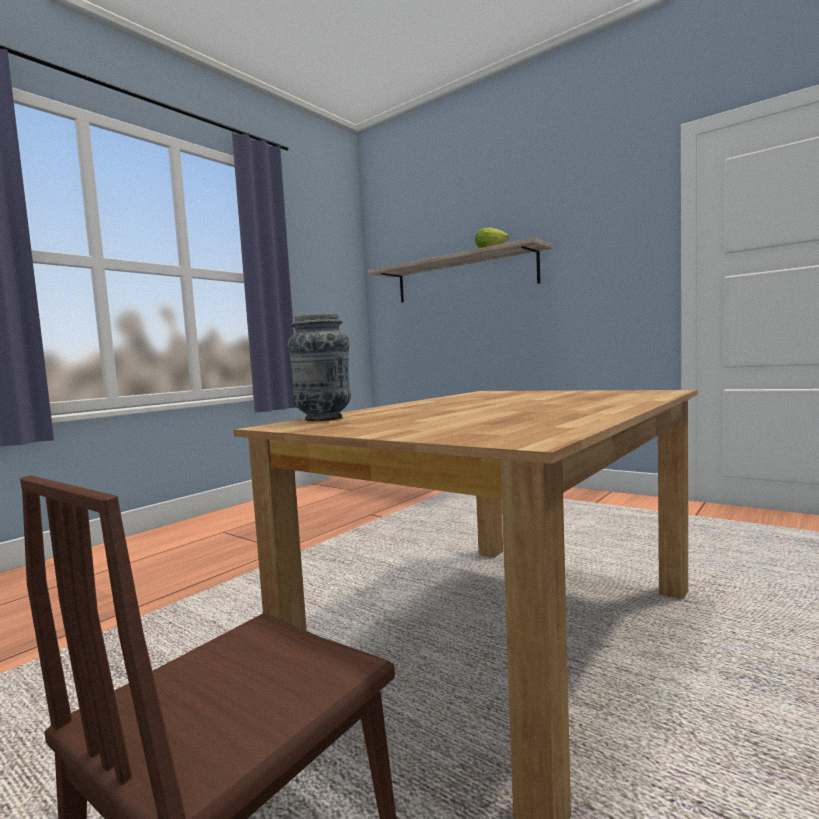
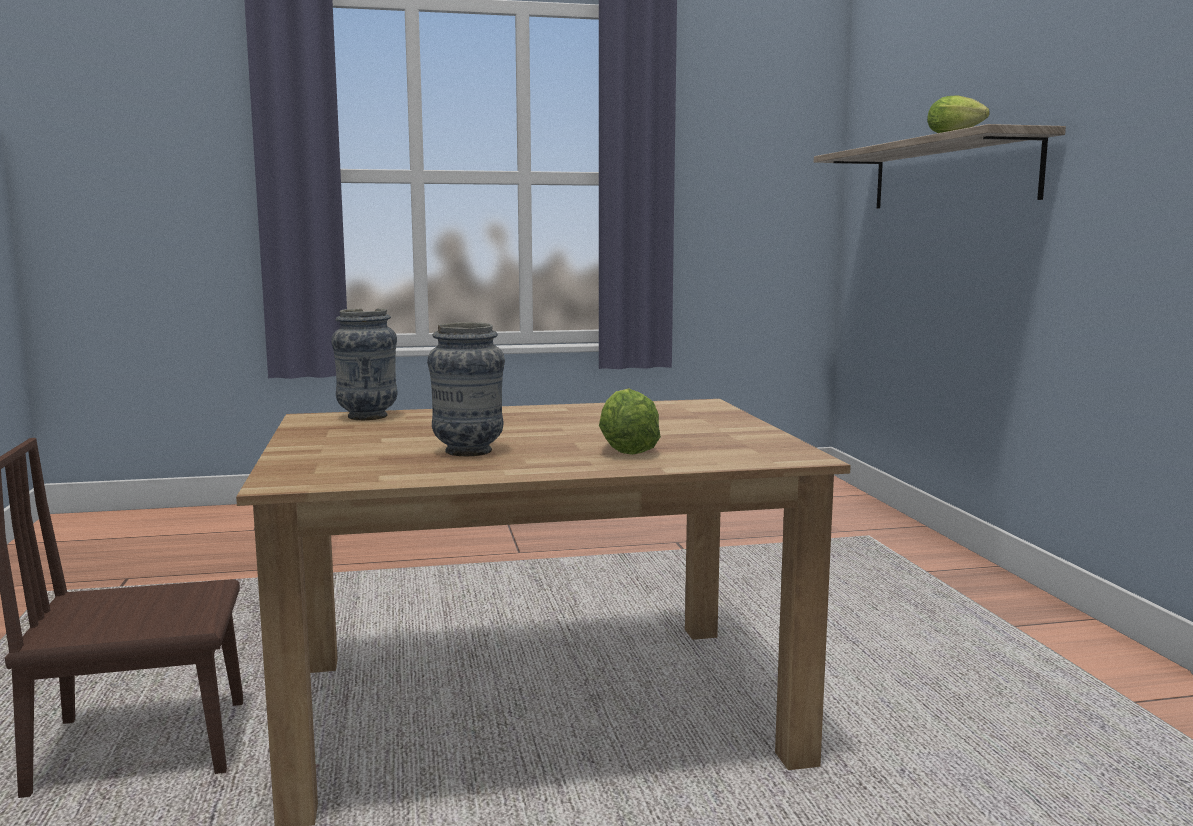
camera: 40 degrees right, 5 degrees up
(517, 413) = (468, 451): none -> vase
(586, 400) = (626, 450): none -> lettuce

